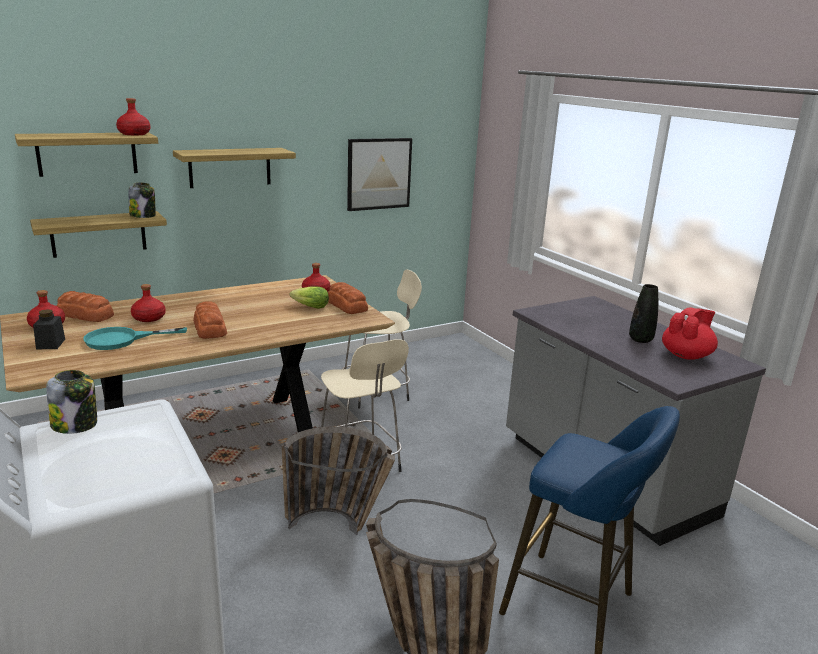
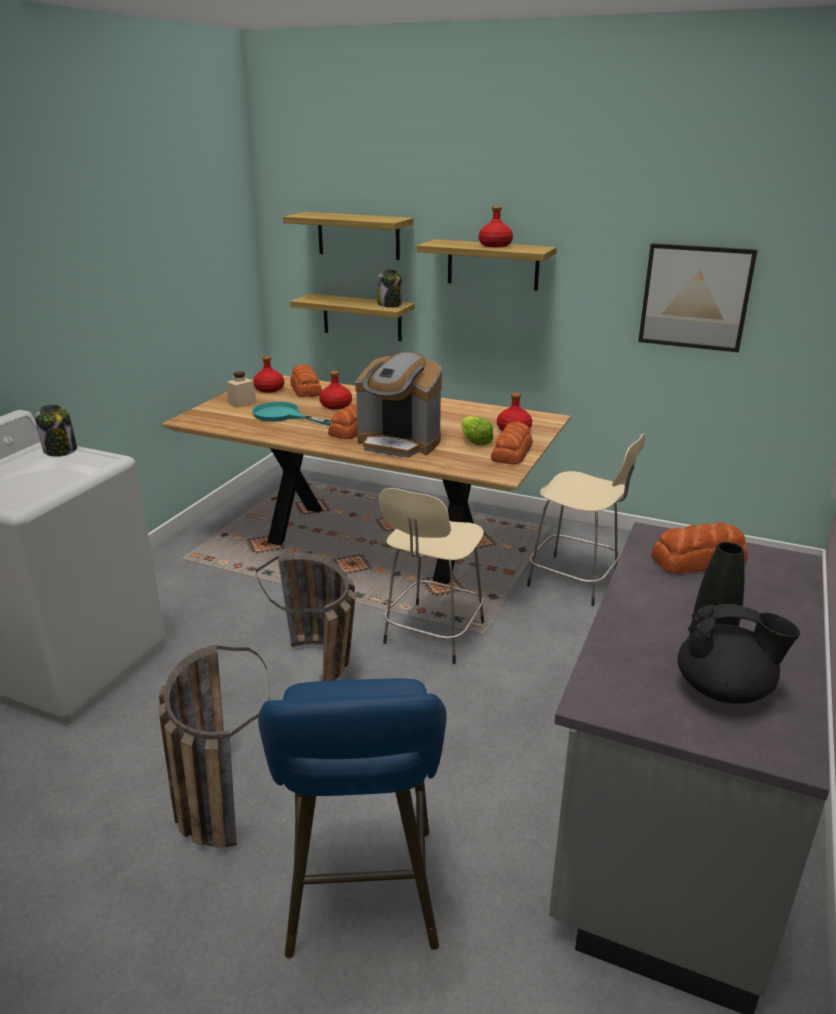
camera: 55 degrees right, 5 degrees up
(51, 344) = (242, 403): black jar -> beige jar
(134, 134) = (389, 218): red bottle -> red bottle (495, 245)
(266, 325) = (399, 443): none -> coffee machine
(571, 315) = (699, 560): none -> bread
(686, 355) = (724, 690): red teapot -> black teapot

